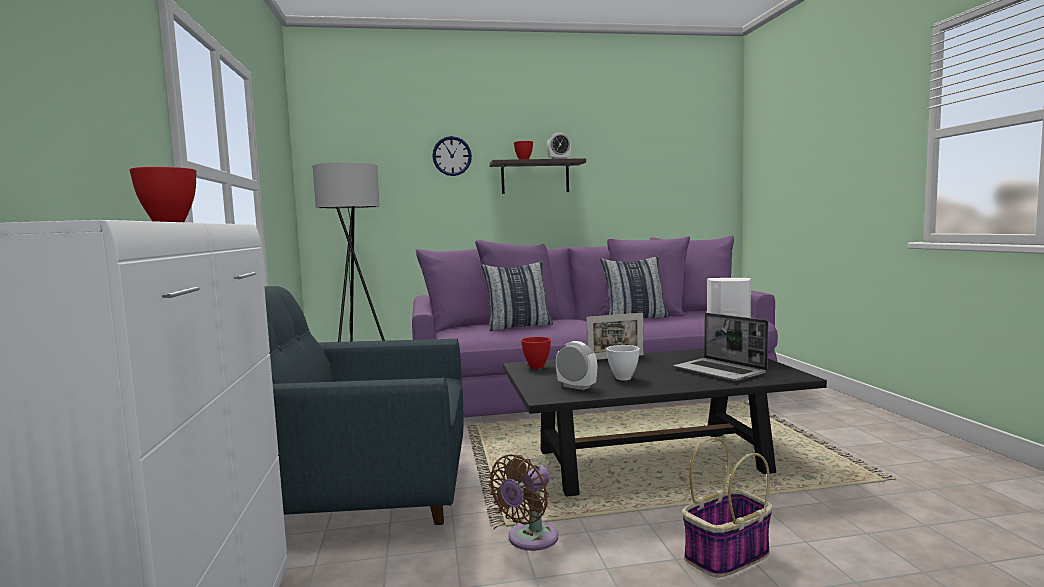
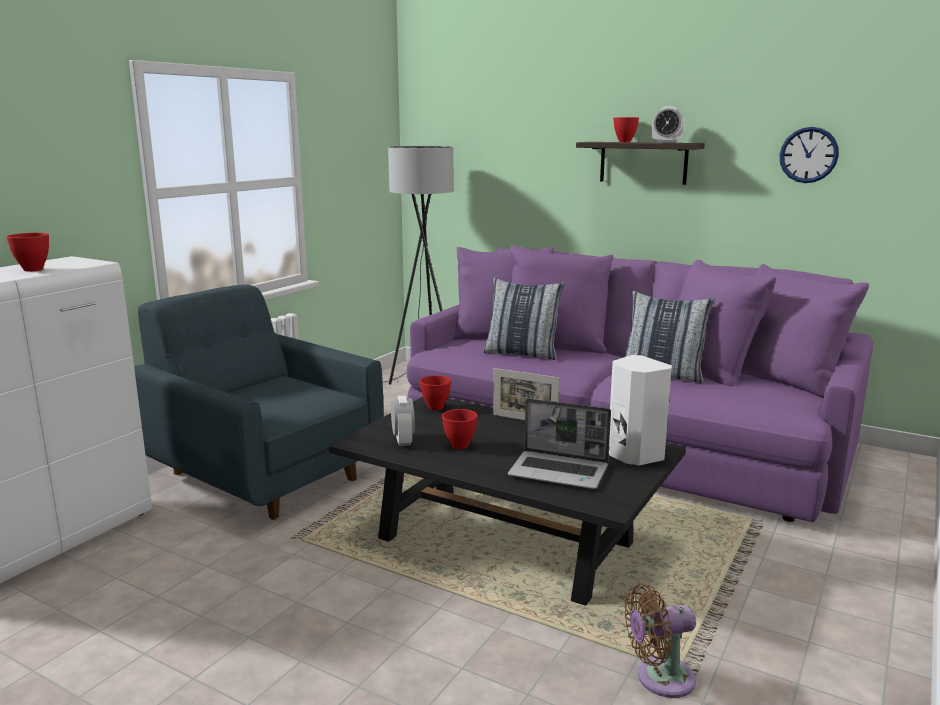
camera: 40 degrees right, 10 degrees up
(452, 156) = (547, 132): wall clock -> wall clock (808, 155)
(529, 539) = (295, 557): brown fan -> brown fan (659, 678)
(622, 378) = (459, 446): white bowl -> red bowl
(721, 371) = (560, 472): laptop -> laptop turned 75 degrees counterclockwise
(726, 556) = (380, 641): basket -> none

